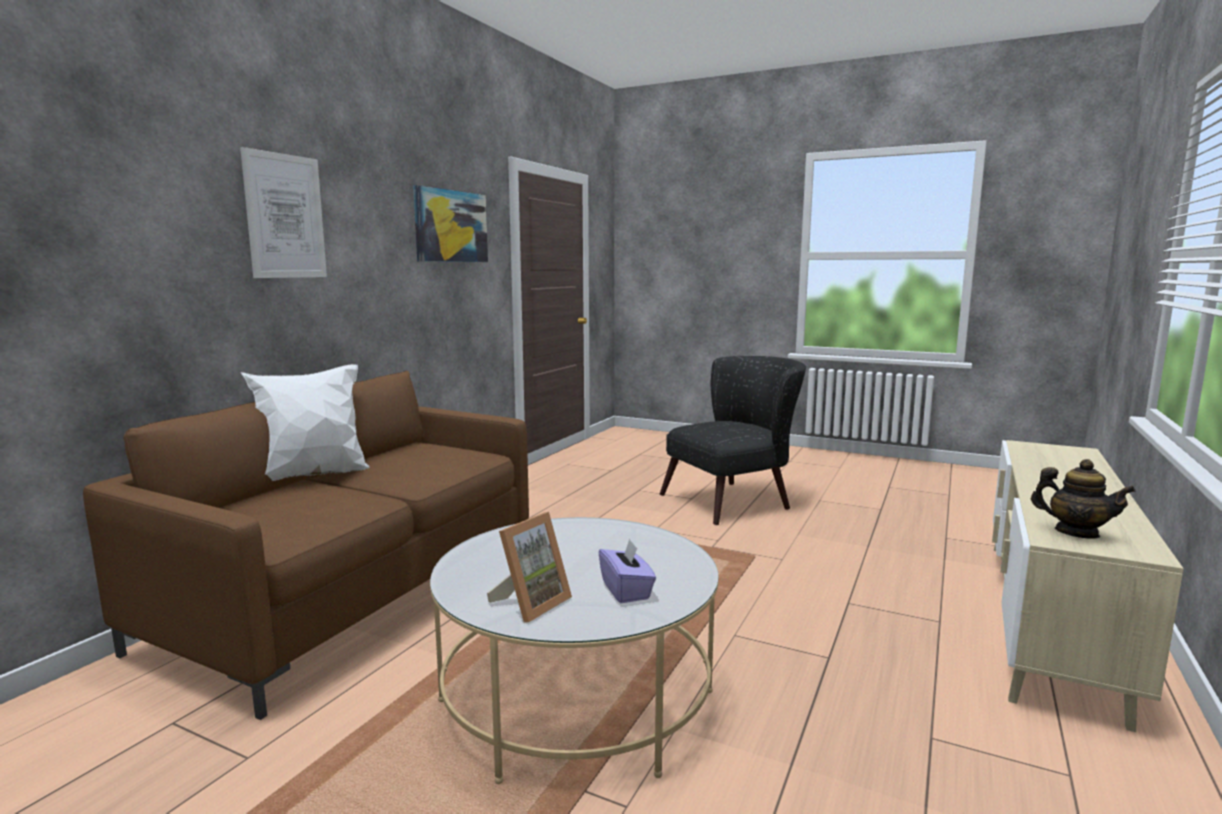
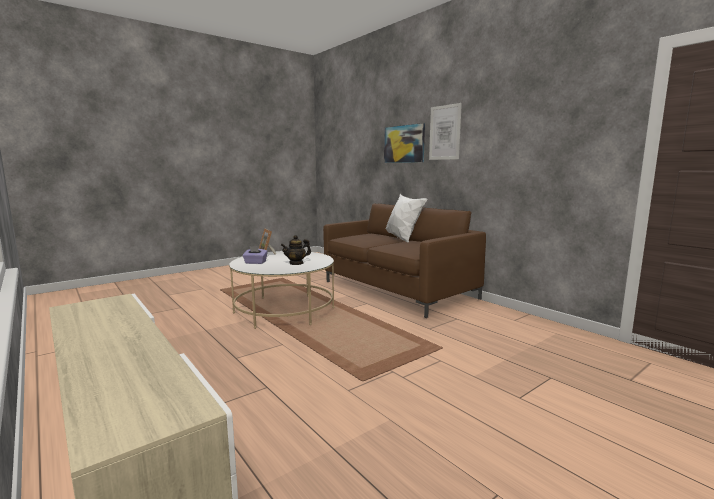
camera: 115 degrees right, 0 degrees up
(451, 226) = (556, 121): picture -> picture (404, 144)
(735, 500) = (507, 421): black armchair -> none
(1076, 533) = (106, 306): teapot -> teapot (296, 263)

